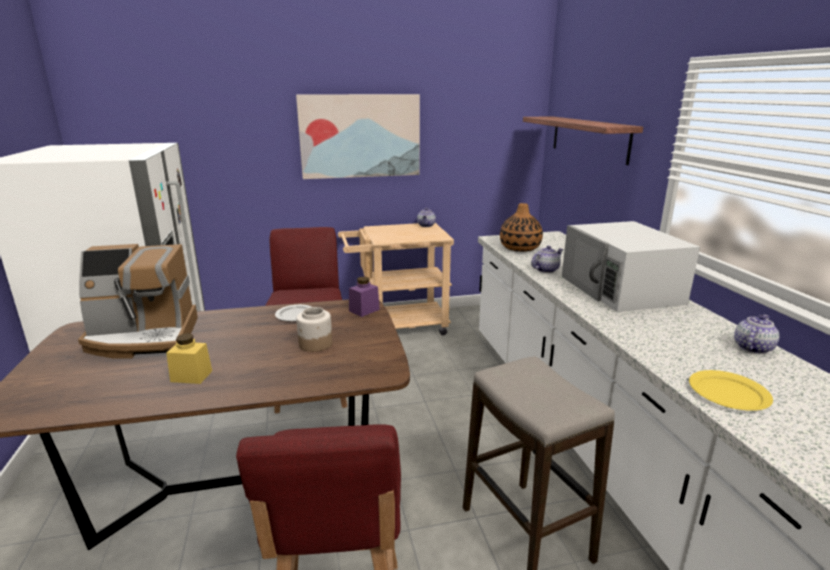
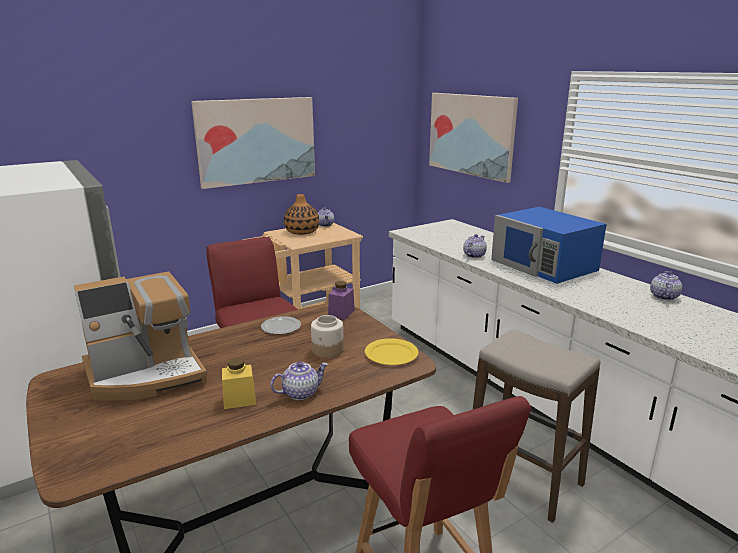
camera: 20 degrees left, 0 degrees up
(249, 381) = (300, 393): none -> teapot
(520, 248) = (435, 238): vase -> vase (302, 232)
(589, 138) = (471, 134): shelf -> picture
(621, 290) = (544, 265): white microwave -> blue microwave
(728, 393) = (673, 331): yellow plate -> yellow plate (391, 354)

